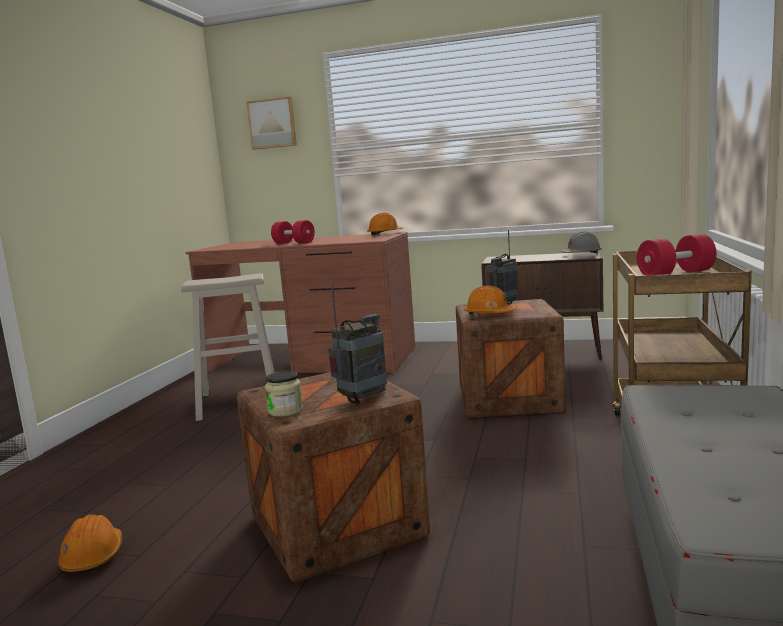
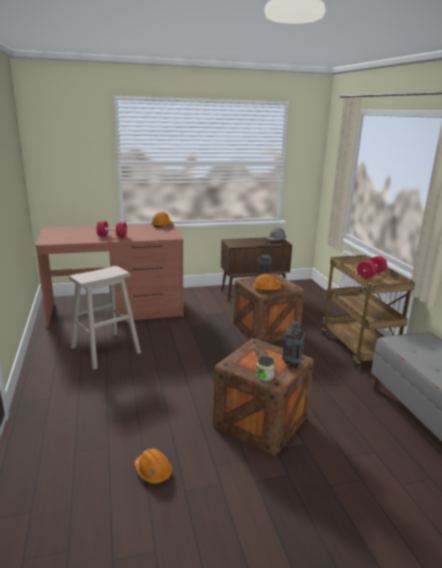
camera: 30 degrees left, 10 degrees up
(272, 123) = (71, 141): picture -> none

